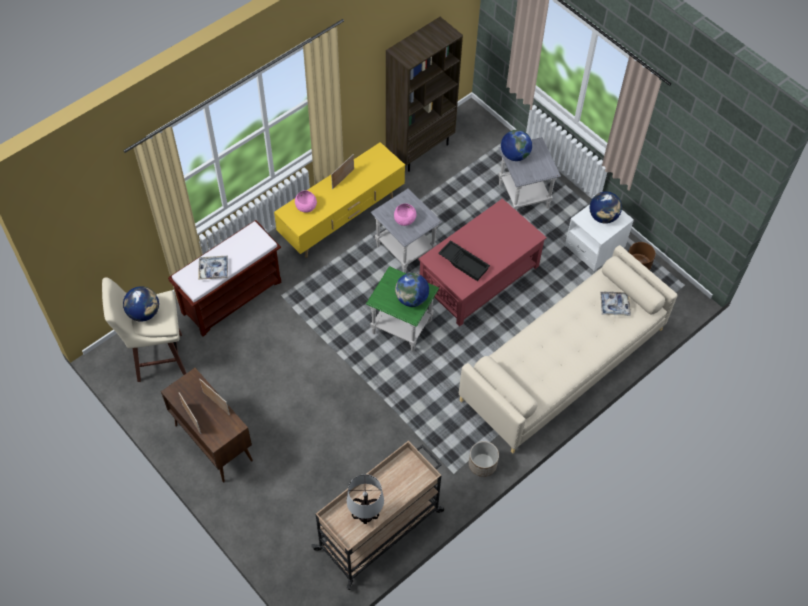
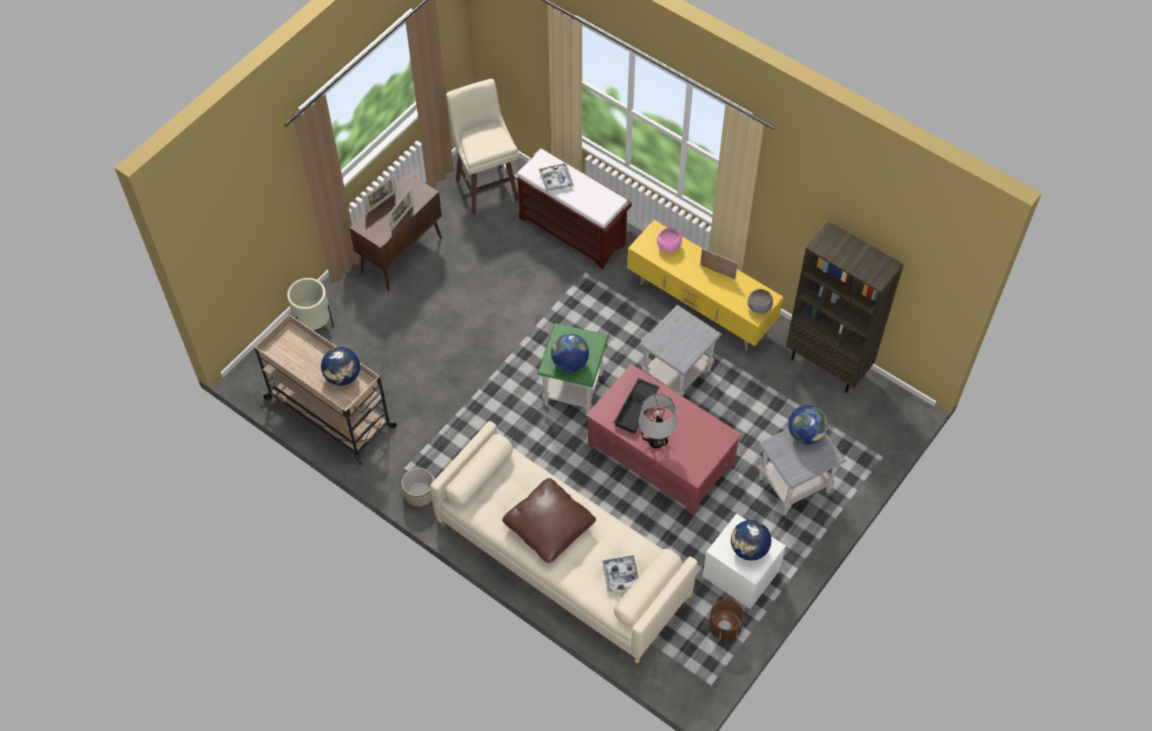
camera: 80 degrees right, 0 degrees up
(144, 313) = (484, 133): globe -> globe (343, 376)
(273, 533) = (314, 324): none -> beige planter
(366, 515) = (298, 360): table lamp -> table lamp (656, 442)
(385, 159) = (759, 307): none -> grey bowl
(404, 220) = (674, 337): pink bowl -> none
(562, 348) = (549, 526): none -> brown pillow

